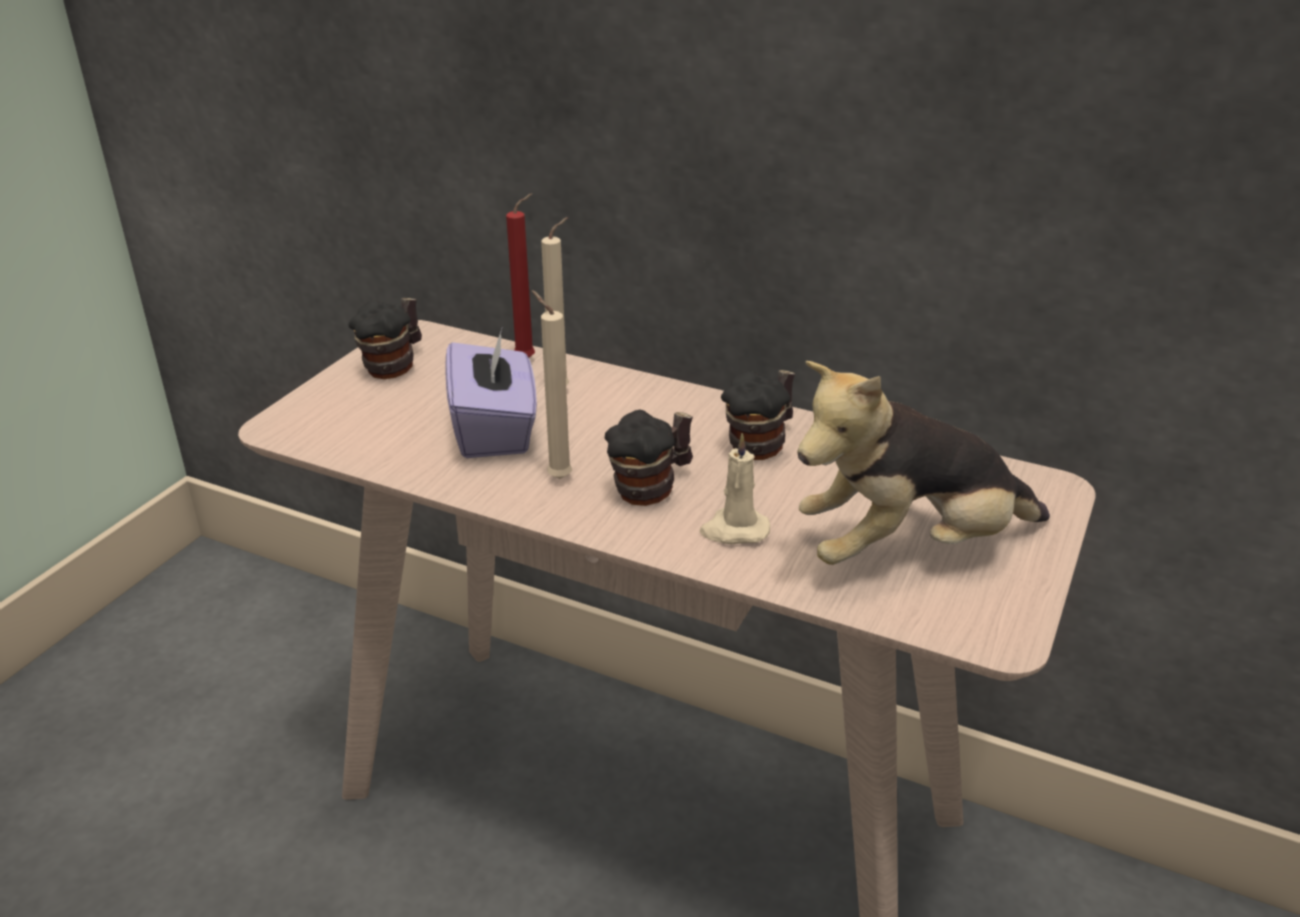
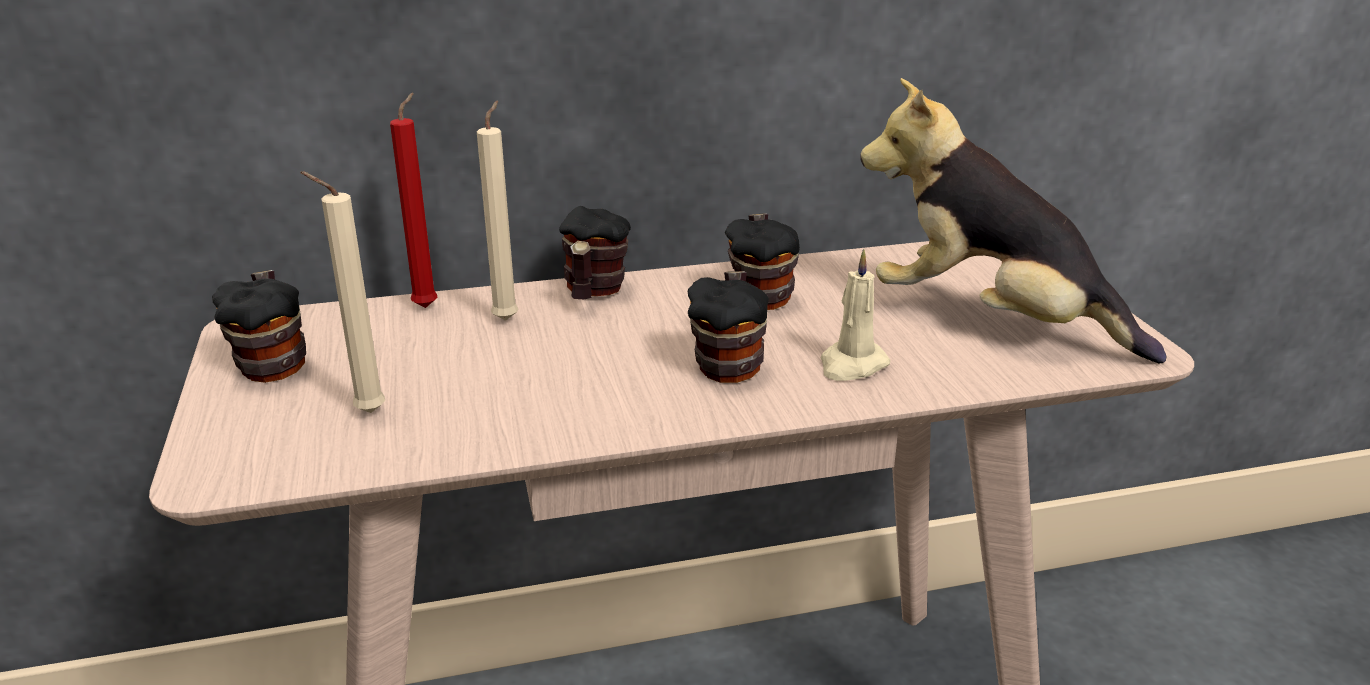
camera: 40 degrees left, 5 degrees down
(495, 430) = (495, 377): purple tissue box -> none
(556, 477) = (628, 391): beige candle -> beige candle (365, 413)
(643, 392) = (592, 293): none -> mug
(909, 549) = (992, 323): plush toy -> plush toy turned 90 degrees clockwise

